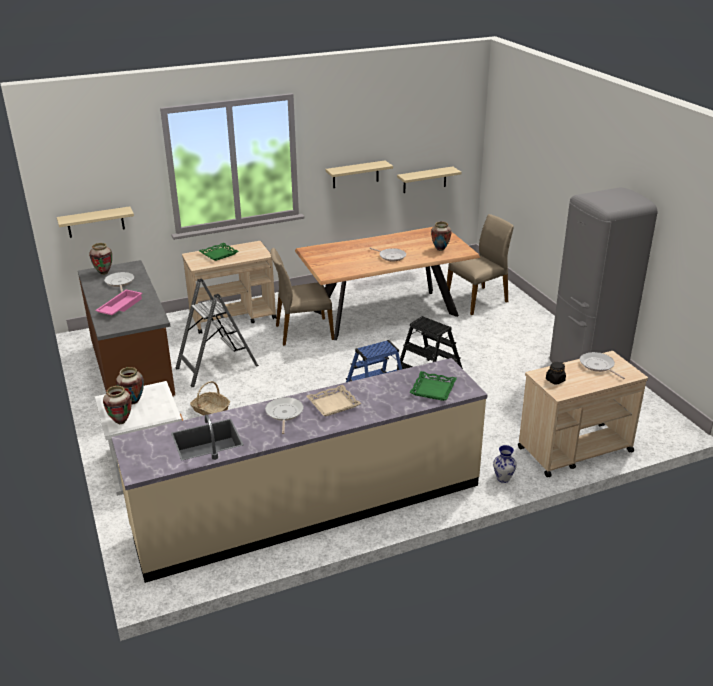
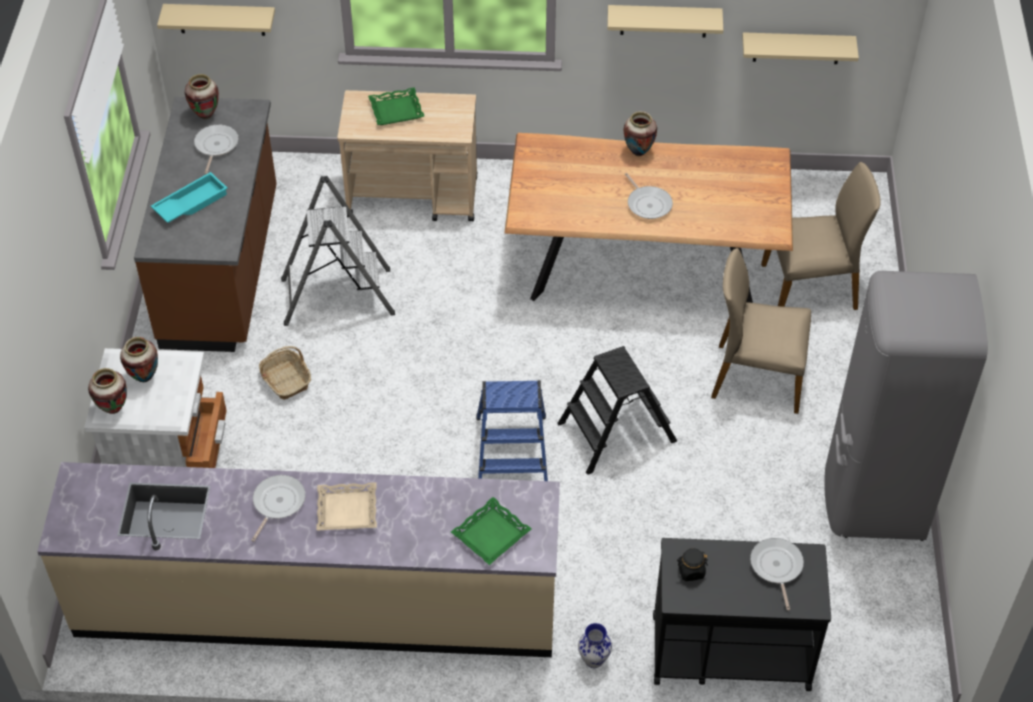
camera: 25 degrees right, 20 degrees up
(120, 307) = (190, 202): pink tray -> turquoise tray
(303, 332) = (497, 265): beige chair -> beige chair (756, 376)
(440, 249) = (737, 212): vase -> vase (638, 152)
(574, 450) = (729, 651): beige cart -> black cart

